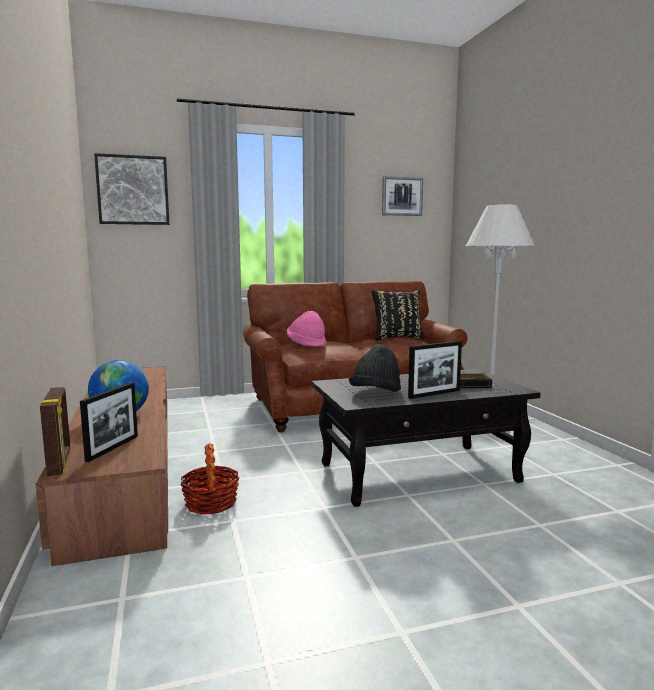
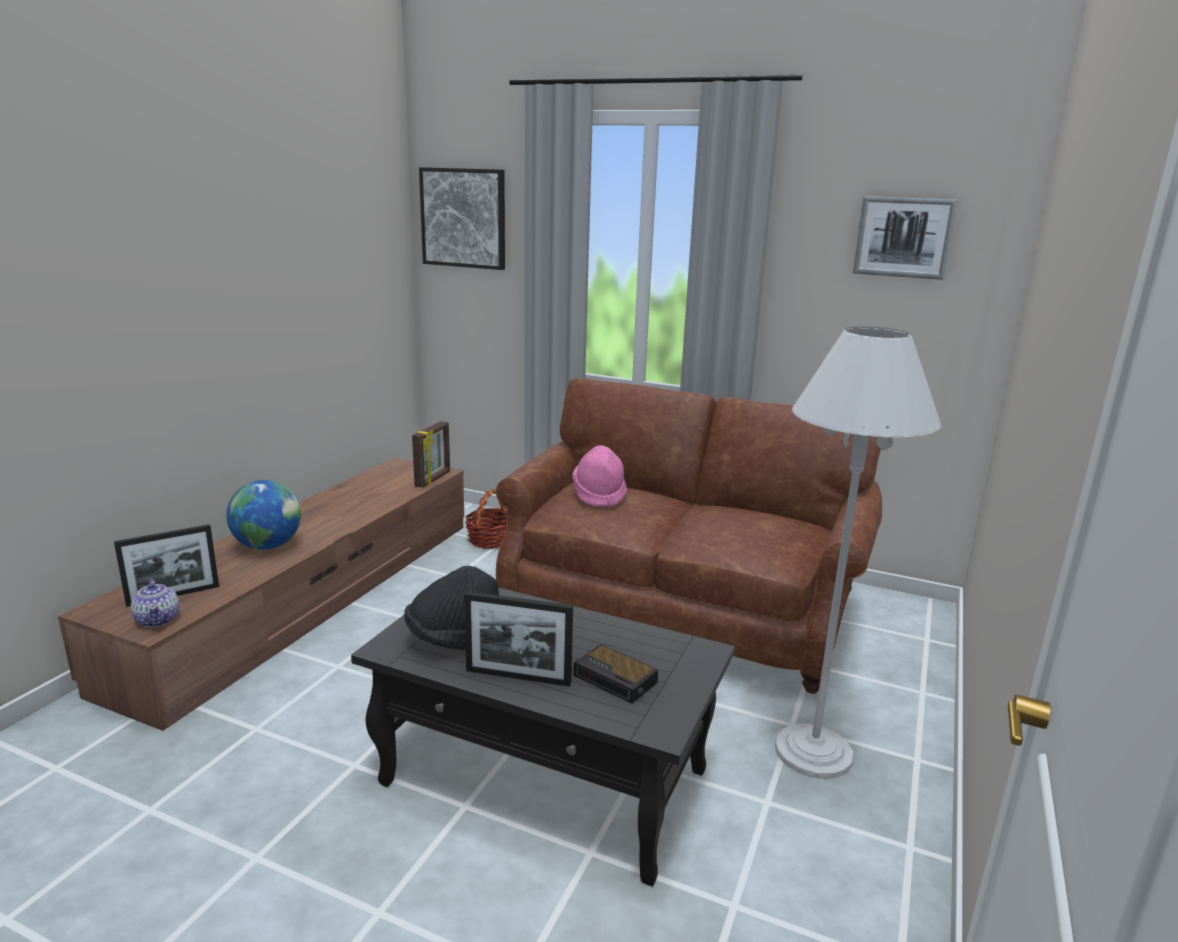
camera: 40 degrees right, 10 degrees up
(60, 463) = (111, 597): picture frame -> picture frame (433, 479)
(135, 458) = (158, 620): none -> teapot
(211, 503) = (279, 693): basket -> basket (491, 540)
(397, 338) = (768, 520): black pillow -> none

